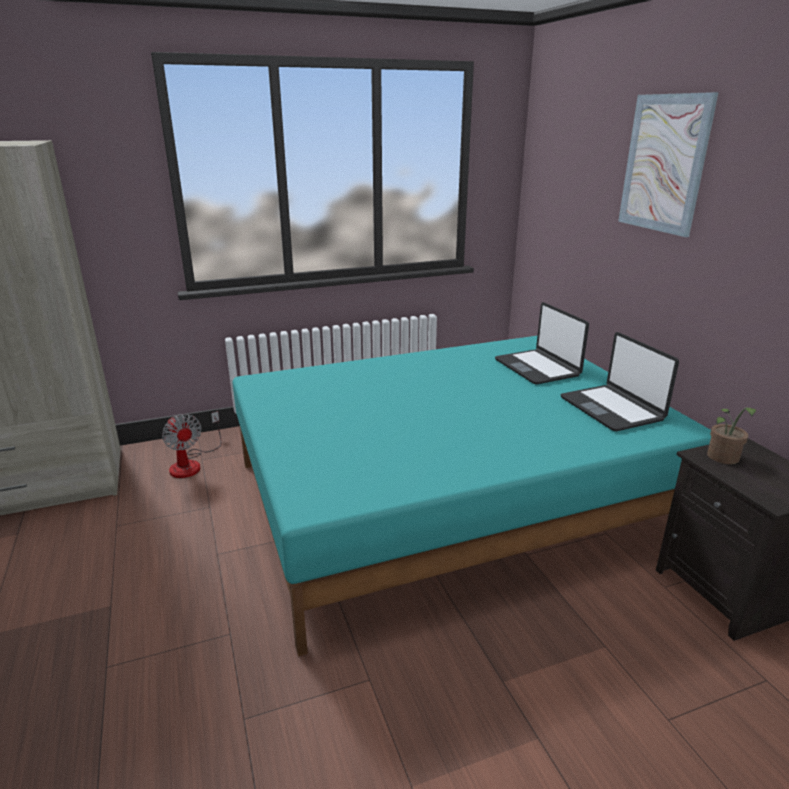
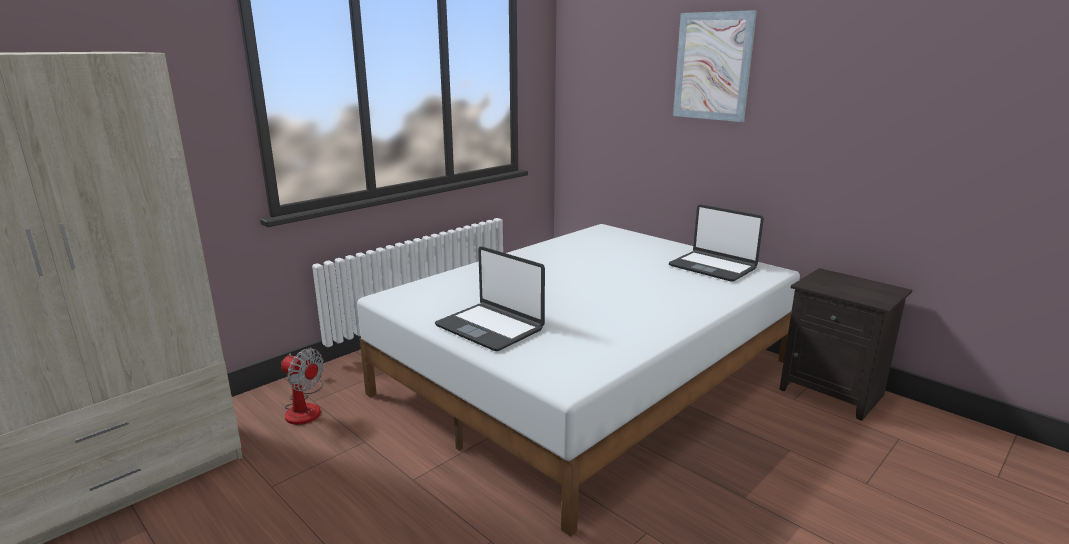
camera: 25 degrees left, 5 degrees down
(449, 498) = (588, 377): turquoise bed -> white bed
(537, 368) = (626, 247): laptop -> laptop (490, 327)
(722, 458) = (822, 284): potted plant -> none

